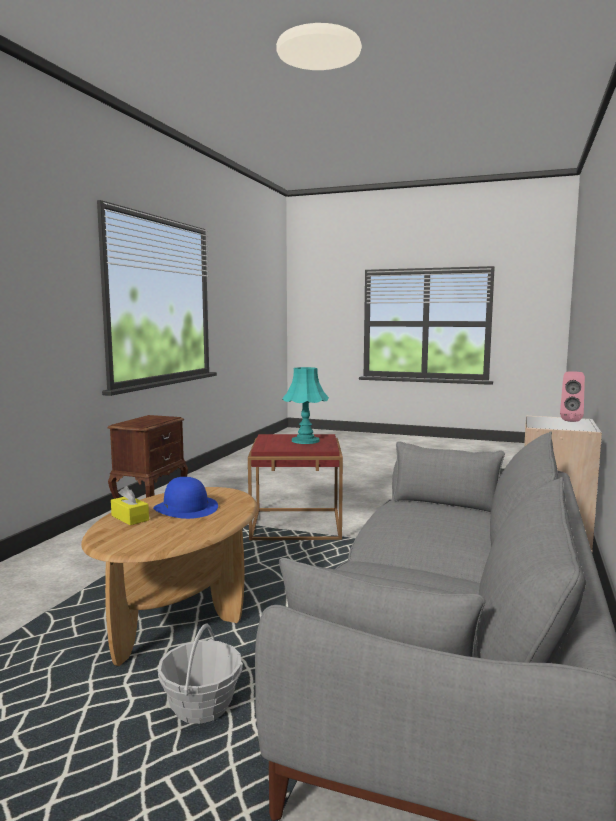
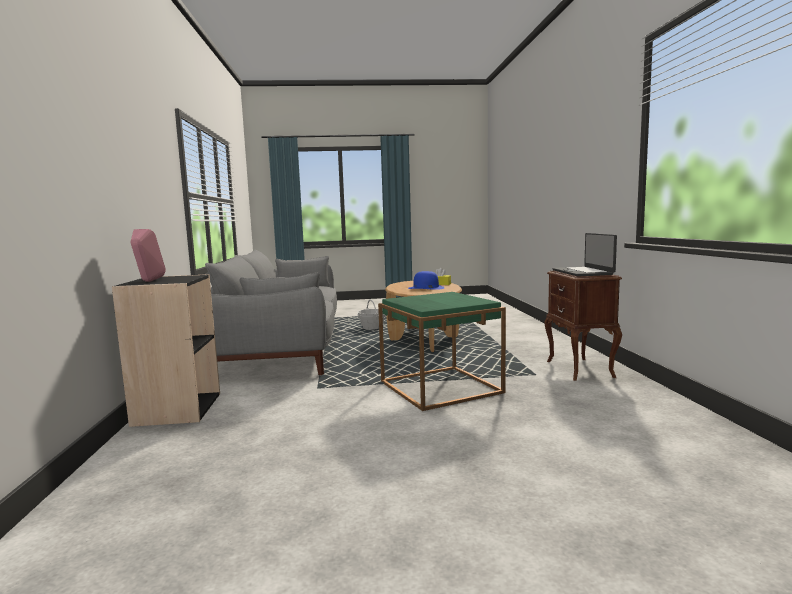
camera: 155 degrees right, 0 degrees up
(145, 420) = (583, 272): none -> laptop
(296, 524) = (440, 387): red side table -> green side table
(305, 441) = (432, 301): turquoise table lamp -> none

